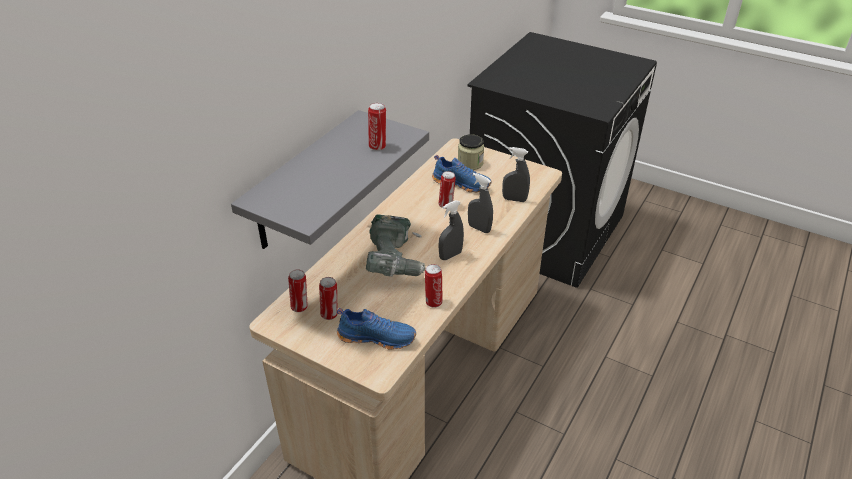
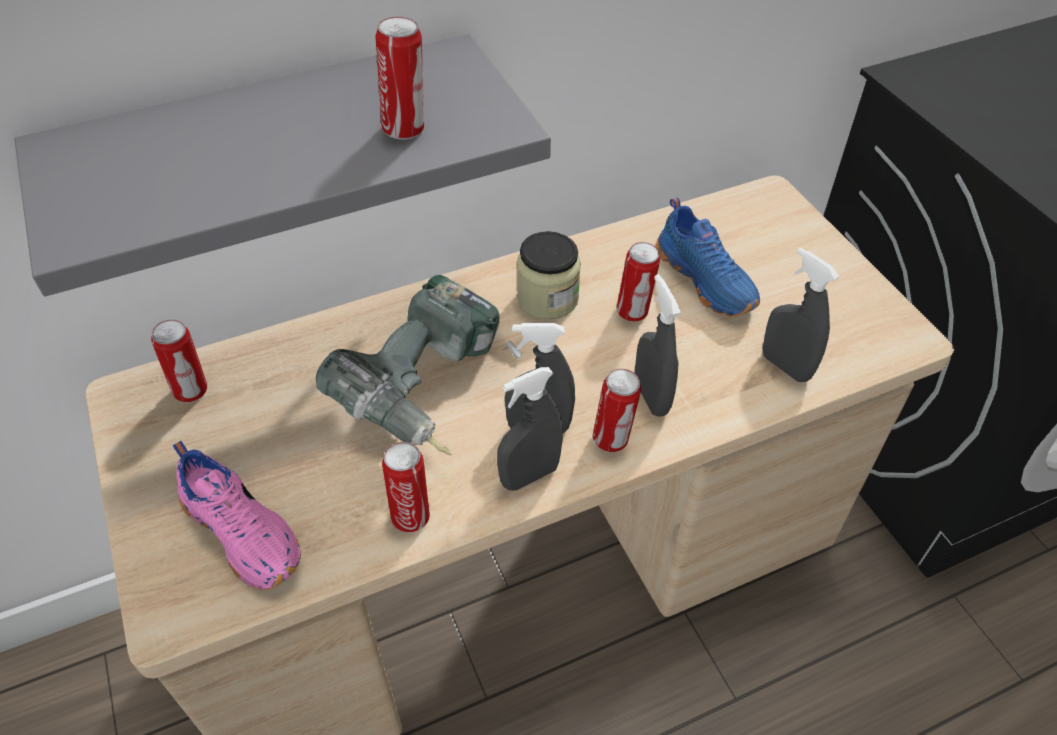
camera: 35 degrees right, 10 degrees up
(330, 314) = (220, 434): can -> can (612, 440)
(377, 337) = (244, 531): blue shoe -> pink shoe
(462, 270) = (529, 476): none -> grey spray bottle
(470, 163) = (763, 243): jar -> jar (547, 298)

